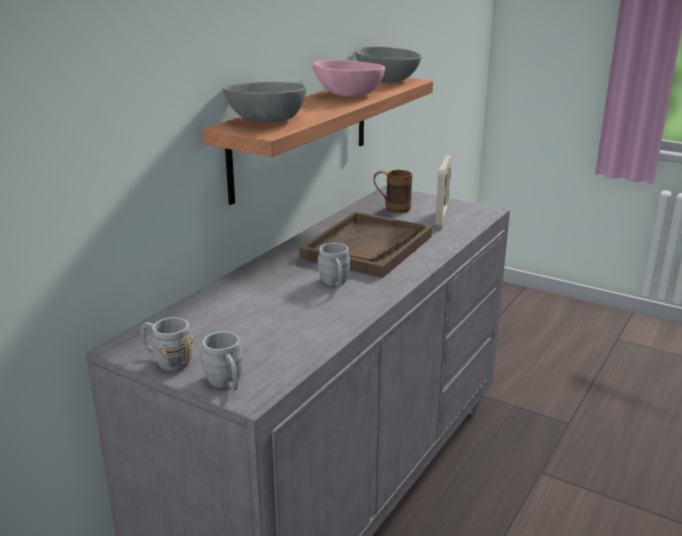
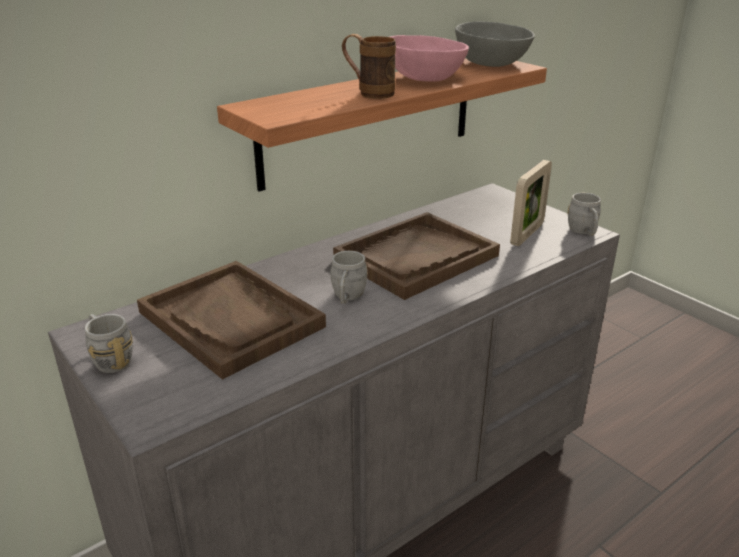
camera: 20 degrees right, 5 degrees up
(226, 384) = (141, 401): grey mug -> grey mug (583, 232)
(250, 315) = (231, 319): none -> brown tray
(267, 121) = (294, 103): grey bowl -> none
(392, 209) = (478, 213): brown mug -> brown mug (369, 93)

